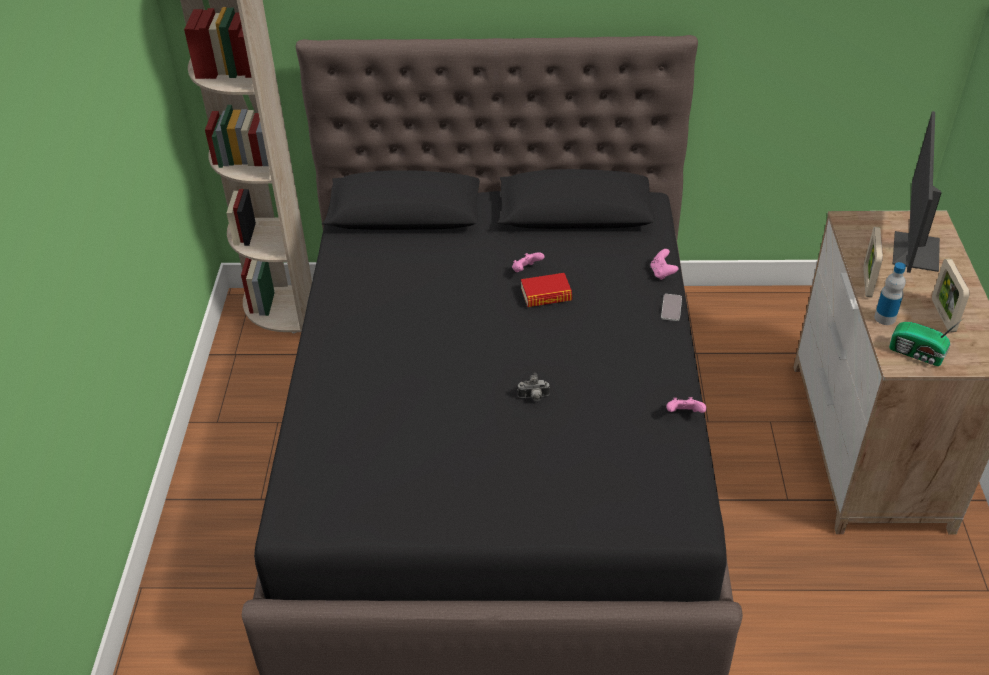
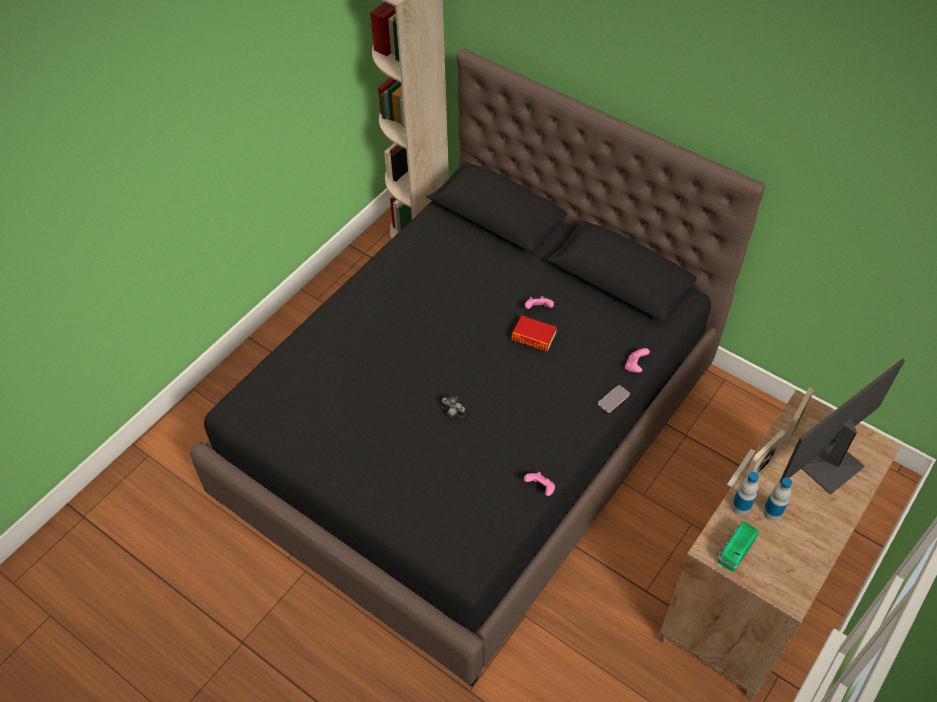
camera: 35 degrees right, 10 degrees up
(912, 308) = (772, 512): none -> bottle
(917, 354) = (734, 551): radio -> radio turned 60 degrees clockwise
(943, 316) = (790, 533): picture frame -> picture frame (792, 428)

